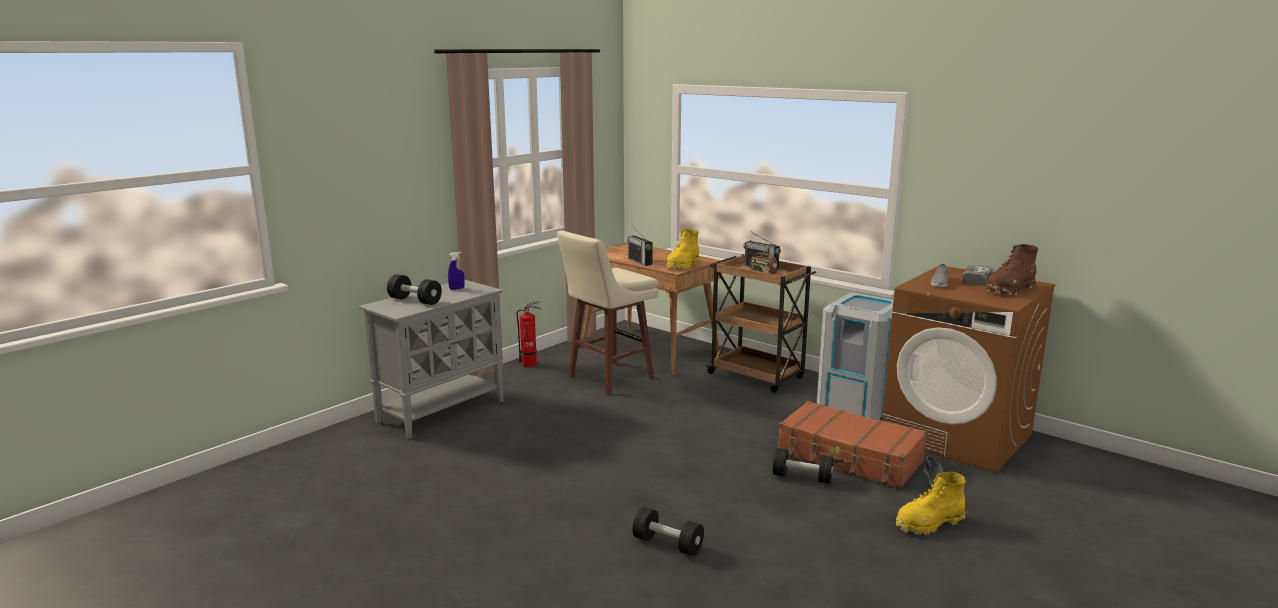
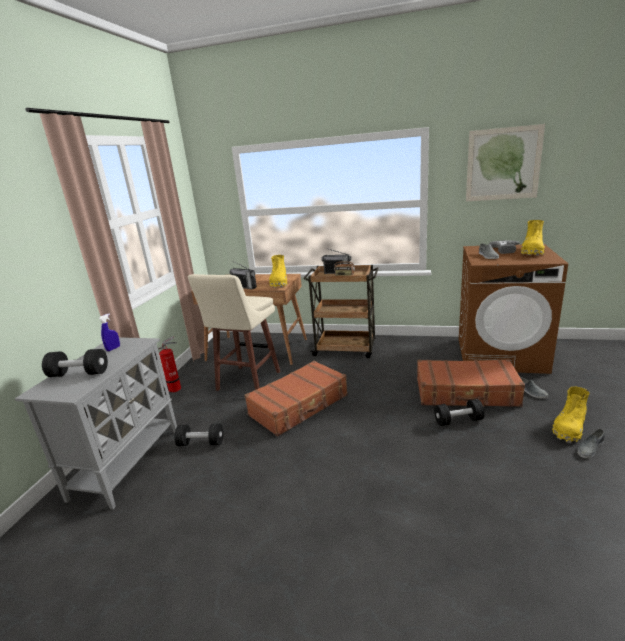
camera: 25 degrees left, 5 degrees up
(642, 414) = (299, 405): none -> brown suitcase
(667, 544) = (441, 533): black dumbbell -> black dumbbell (201, 443)
(858, 402) = (423, 349): grey trash can -> none
(925, 545) = (590, 448): none -> grey shoe
(1004, 158) = (503, 164): none -> picture
(1009, 289) = (532, 252): brown boot -> yellow boot

